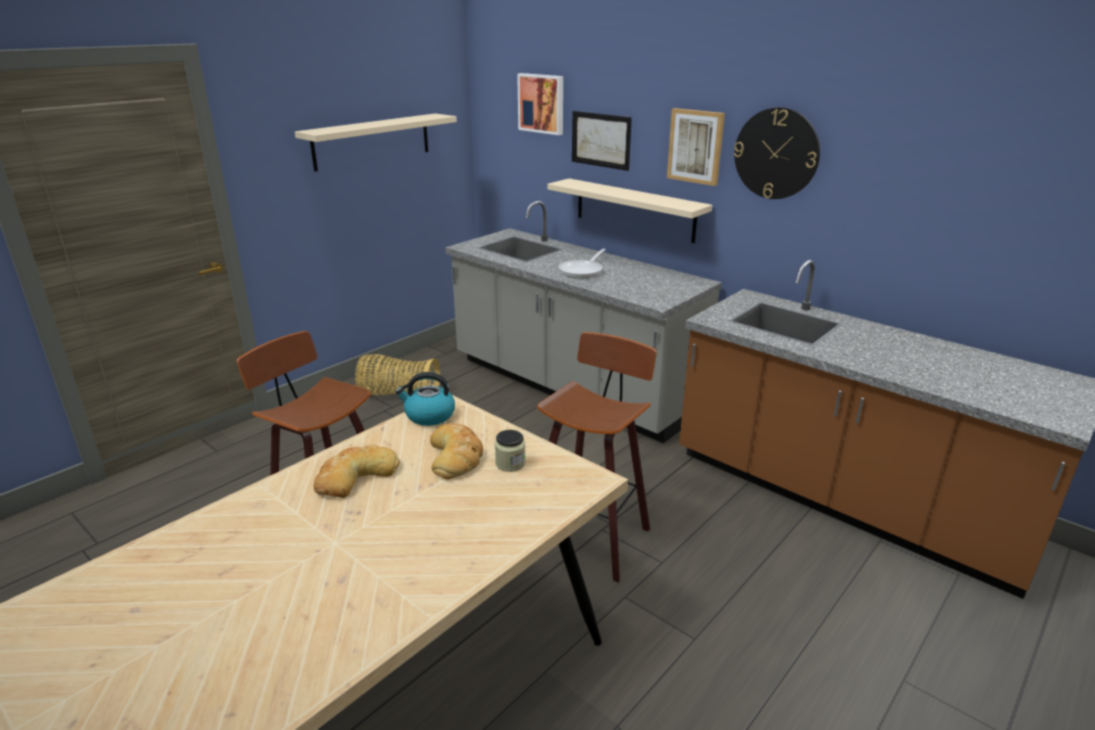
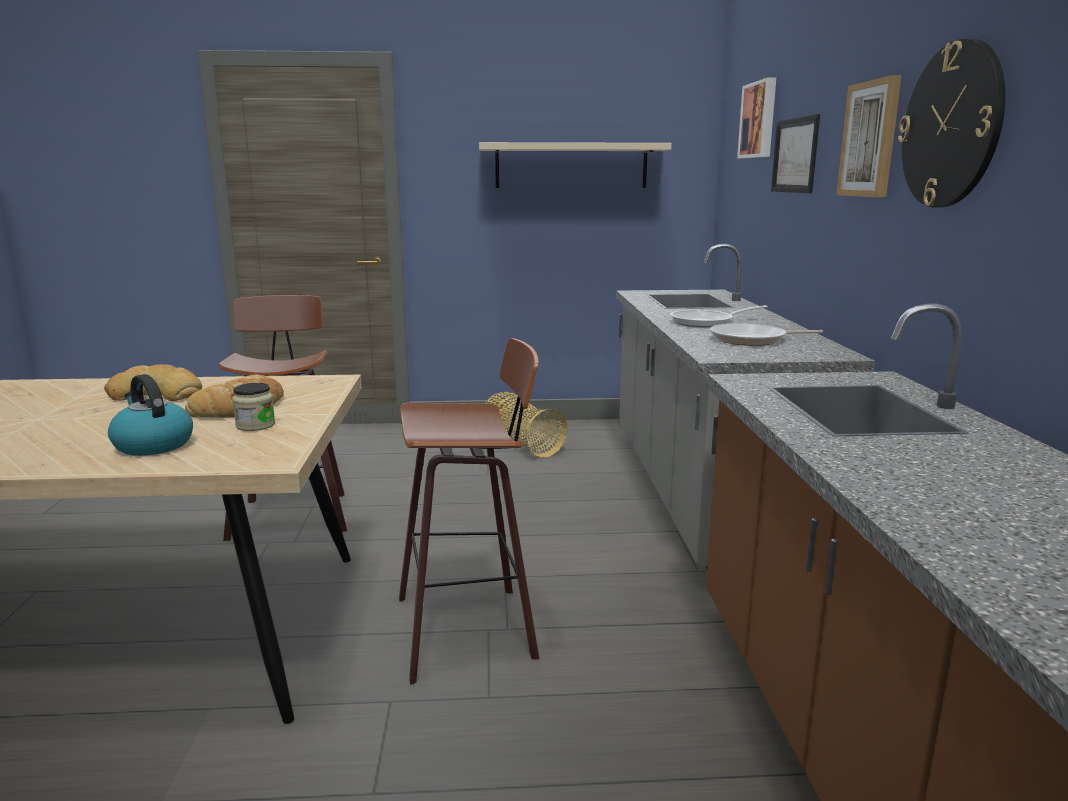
camera: 45 degrees right, 10 degrees down
(429, 415) = (303, 382): kettle -> kettle (152, 445)
(634, 210) = (812, 251): beige shelf -> none
(640, 281) = (752, 340): none -> frying pan

